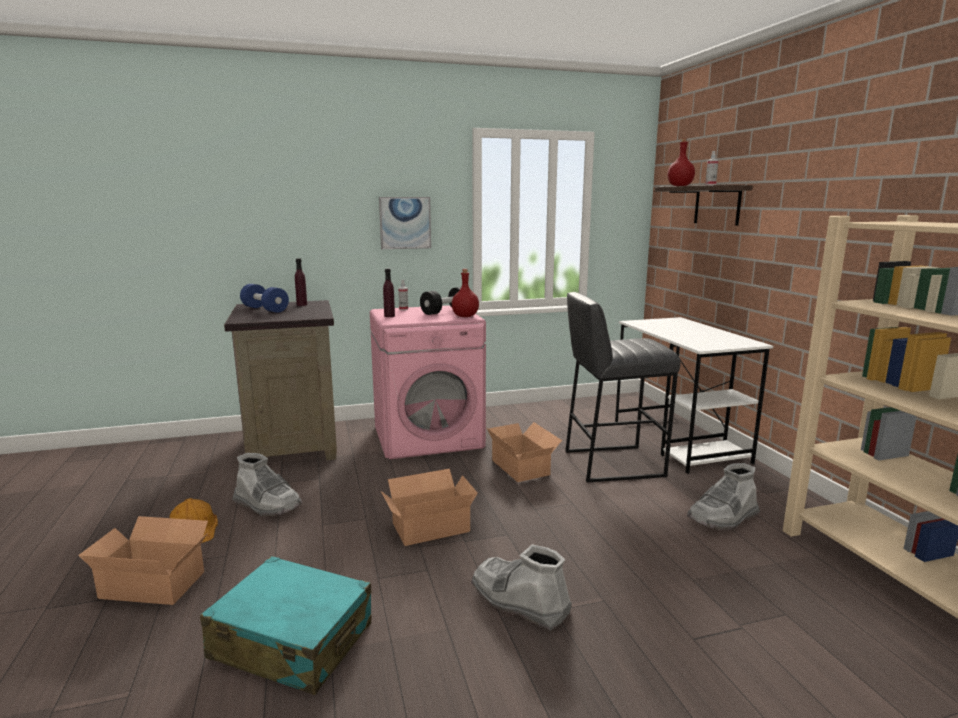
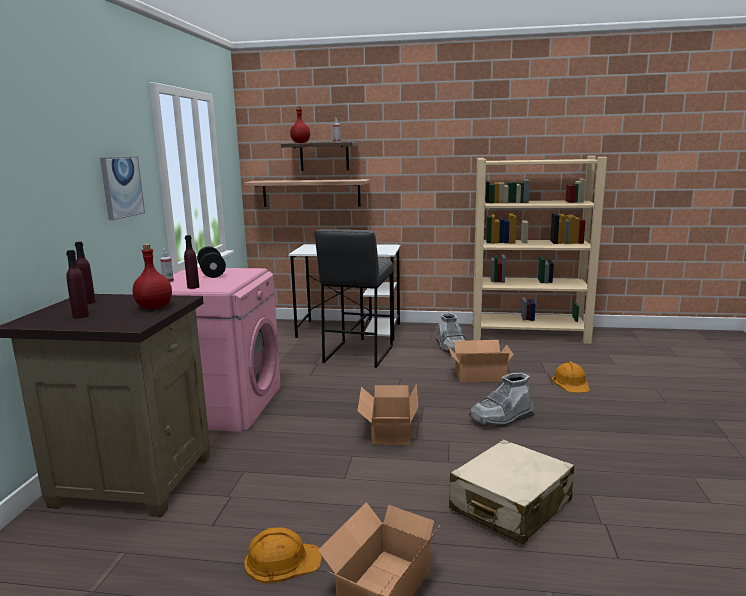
camera: 65 degrees left, 0 degrees up
(265, 309) = (81, 316): blue dumbbell -> purple bottle
(268, 505) = (274, 507): grey boot -> none
(292, 641) = (510, 505): turquoise suitcase -> beige suitcase
(465, 316) = (245, 270): red bottle -> red bottle (153, 307)
(521, 466) = (328, 381): cardboard box -> cardboard box (478, 375)
(699, 253) = (311, 193): none -> shelf
(726, 663) = (571, 383): none -> orange hard hat

